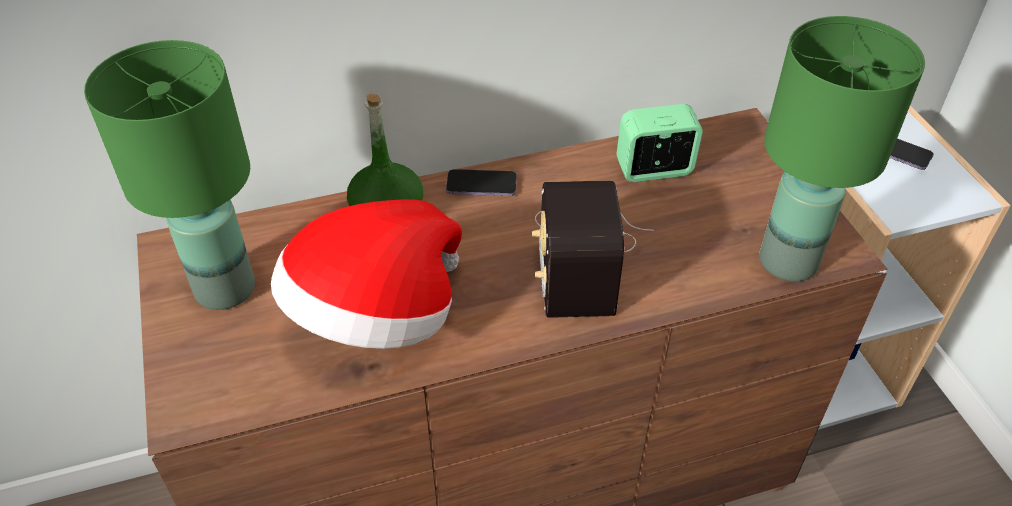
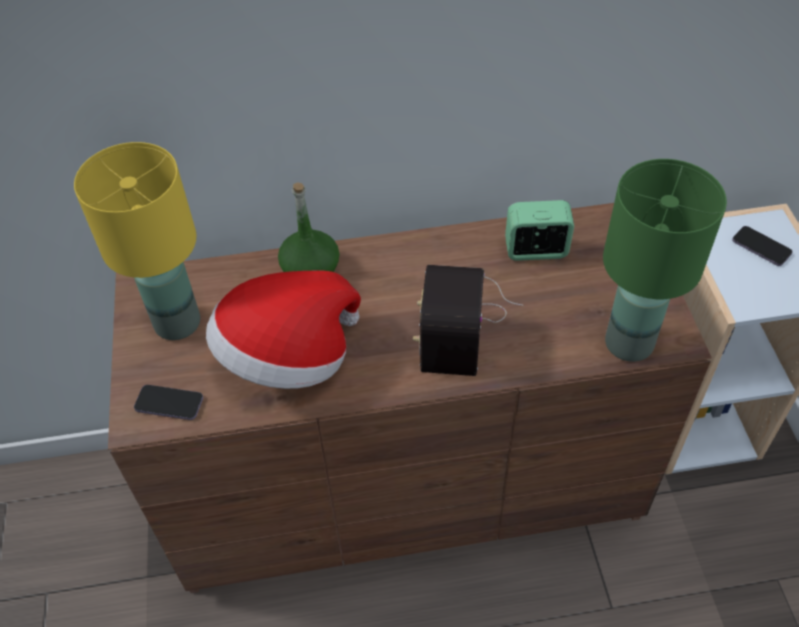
camera: 10 degrees right, 5 degrees up
(223, 288) = (176, 322): green table lamp -> yellow table lamp
(481, 185) = (390, 252): phone -> phone (169, 404)

